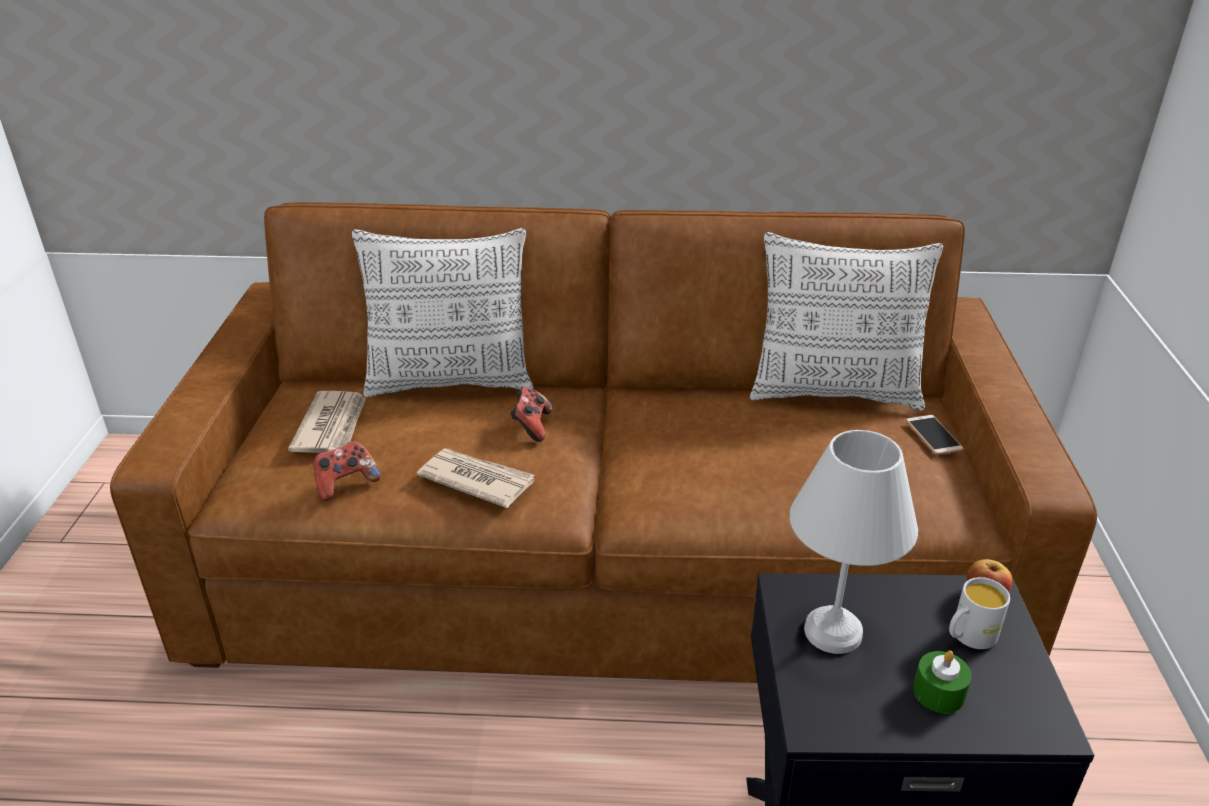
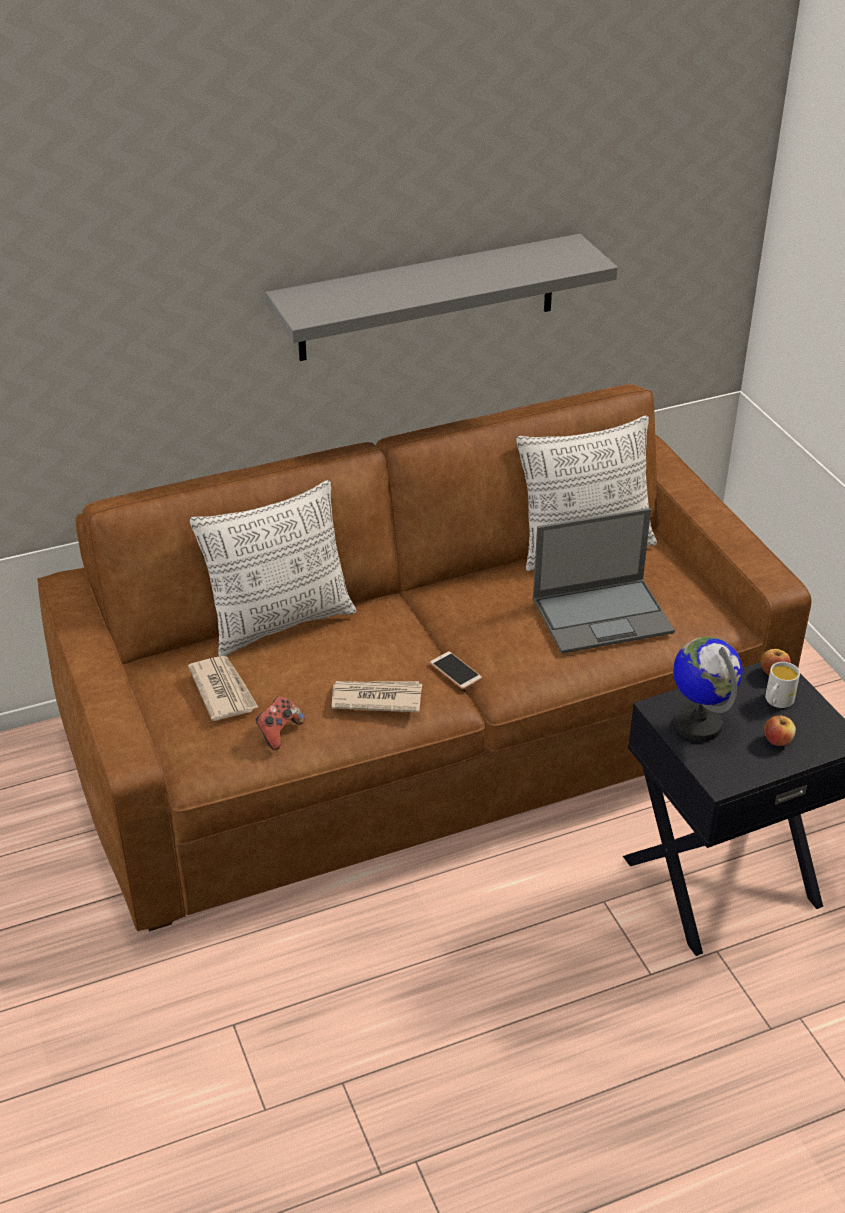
camera: 25 degrees left, 5 degrees up
(531, 426) = (380, 643): game controller -> none
(705, 58) = (427, 298): none -> grey shelf
(806, 466) = (603, 615): none -> laptop
(830, 631) = (698, 724): white table lamp -> globe
(933, 436) = (674, 564): phone -> phone (455, 671)
(938, 693) = (777, 740): green candle -> apple

